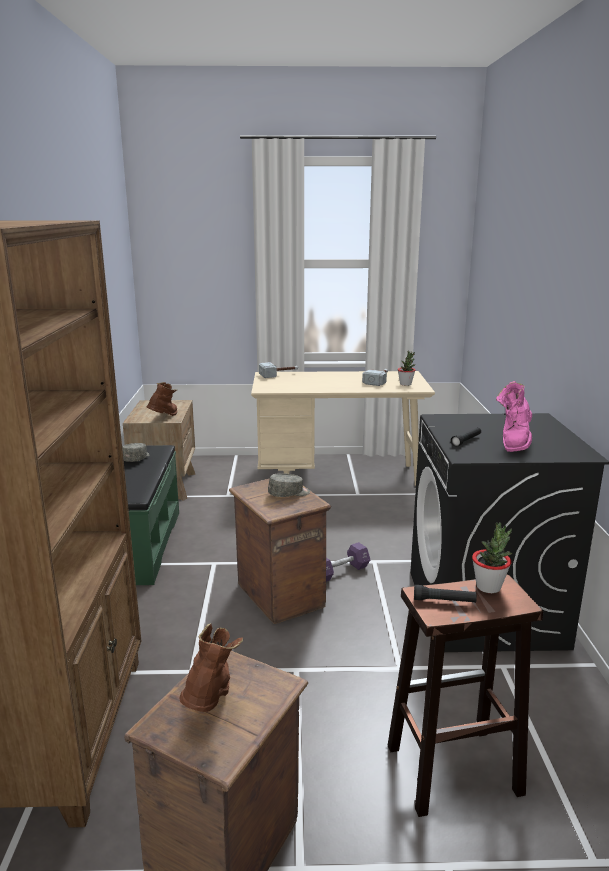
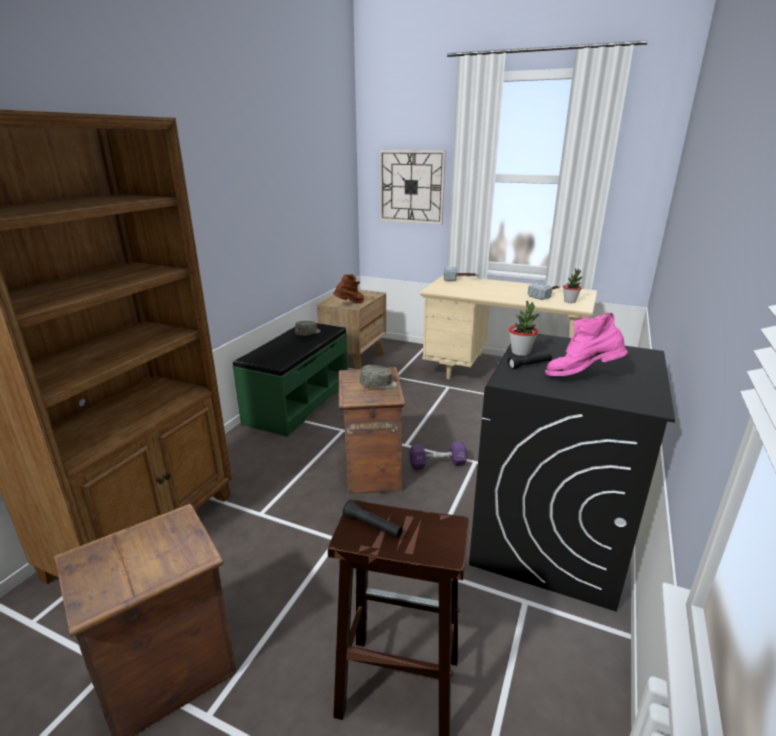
camera: 25 degrees right, 5 degrees up
(204, 276) = (411, 187): none -> wall clock
(210, 701) = (133, 551): brown boot -> none
(488, 587) = (433, 525): potted plant -> potted plant (520, 352)
(514, 442) = (581, 376): pink boot -> pink boot turned 45 degrees clockwise

